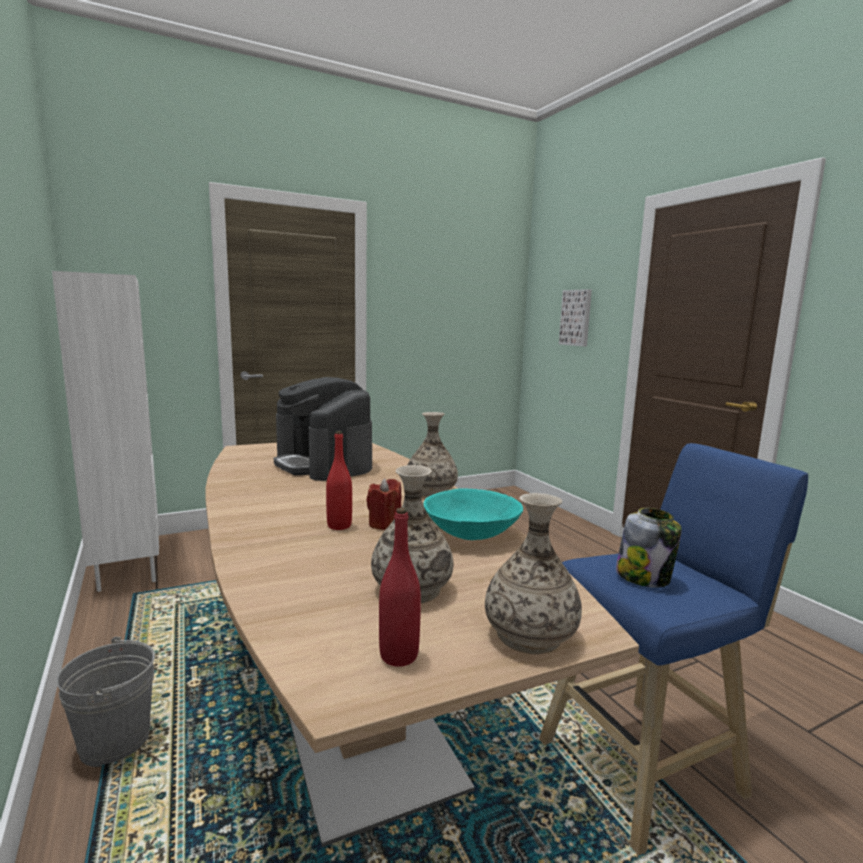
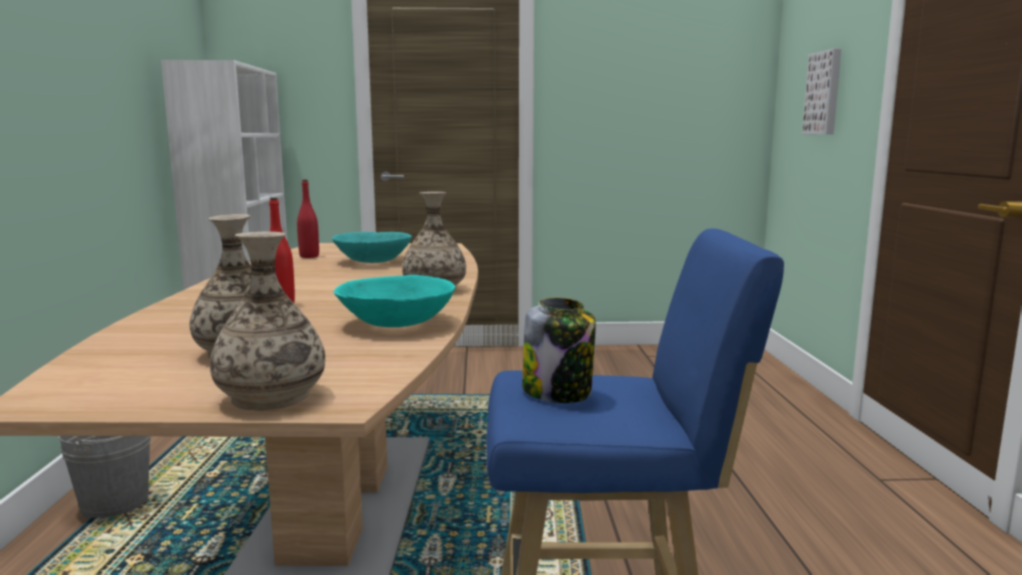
camera: 25 degrees right, 0 degrees up
(323, 464) = (373, 261): coffee machine -> turquoise bowl
(384, 524) = (326, 308): red candle -> none
(399, 656) = (129, 389): red bottle -> red bottle (309, 256)

